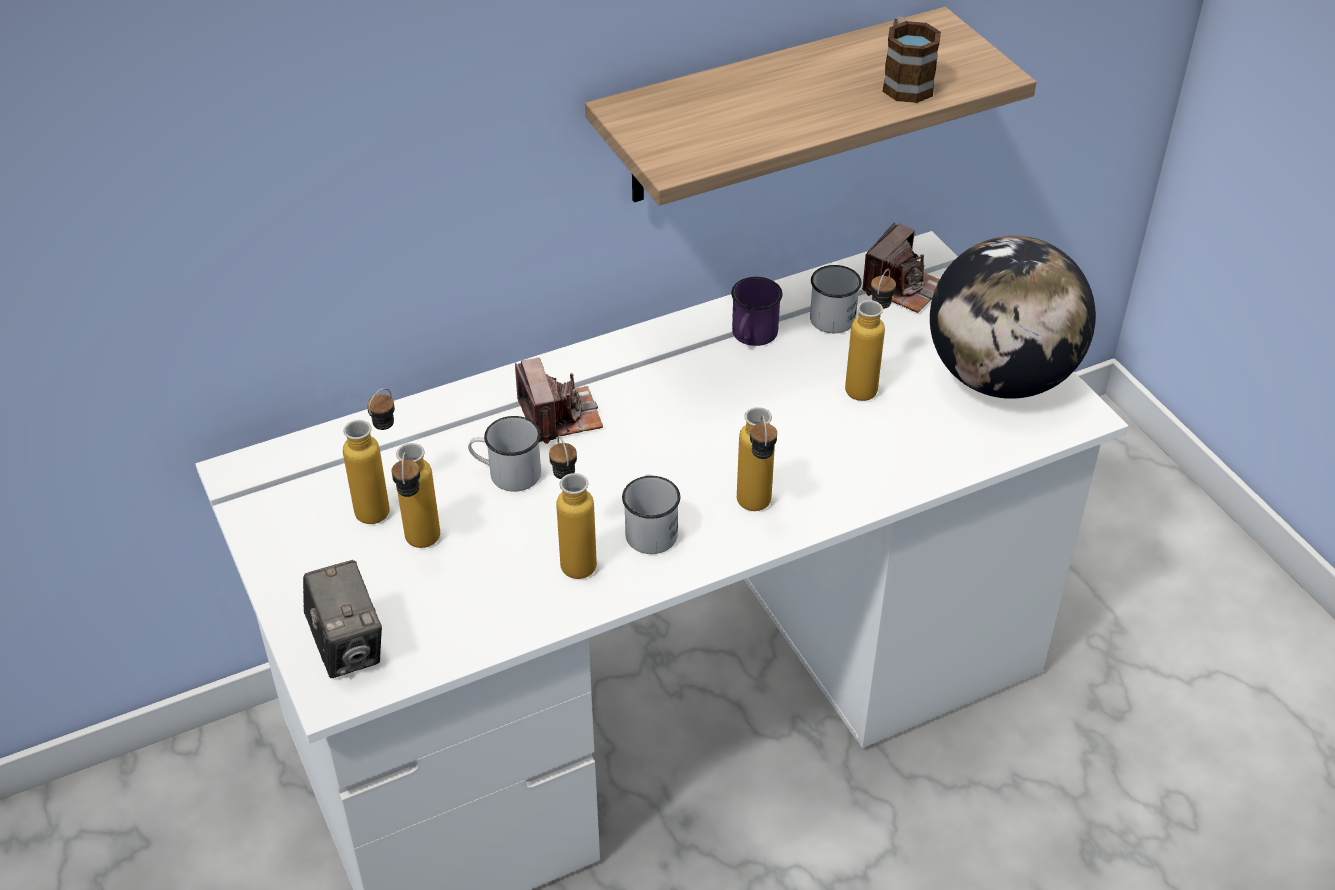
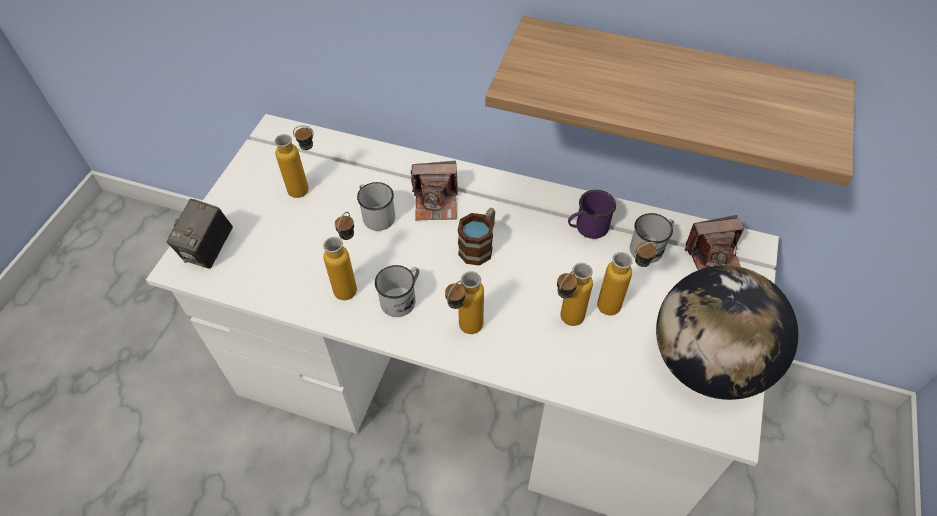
camera: 45 degrees right, 10 degrees up
(421, 548) = (295, 224): bottle -> bottle (565, 323)
(559, 416) = (436, 202): camera -> camera turned 60 degrees clockwise
(904, 82) = (745, 117): mug -> mug (479, 245)

